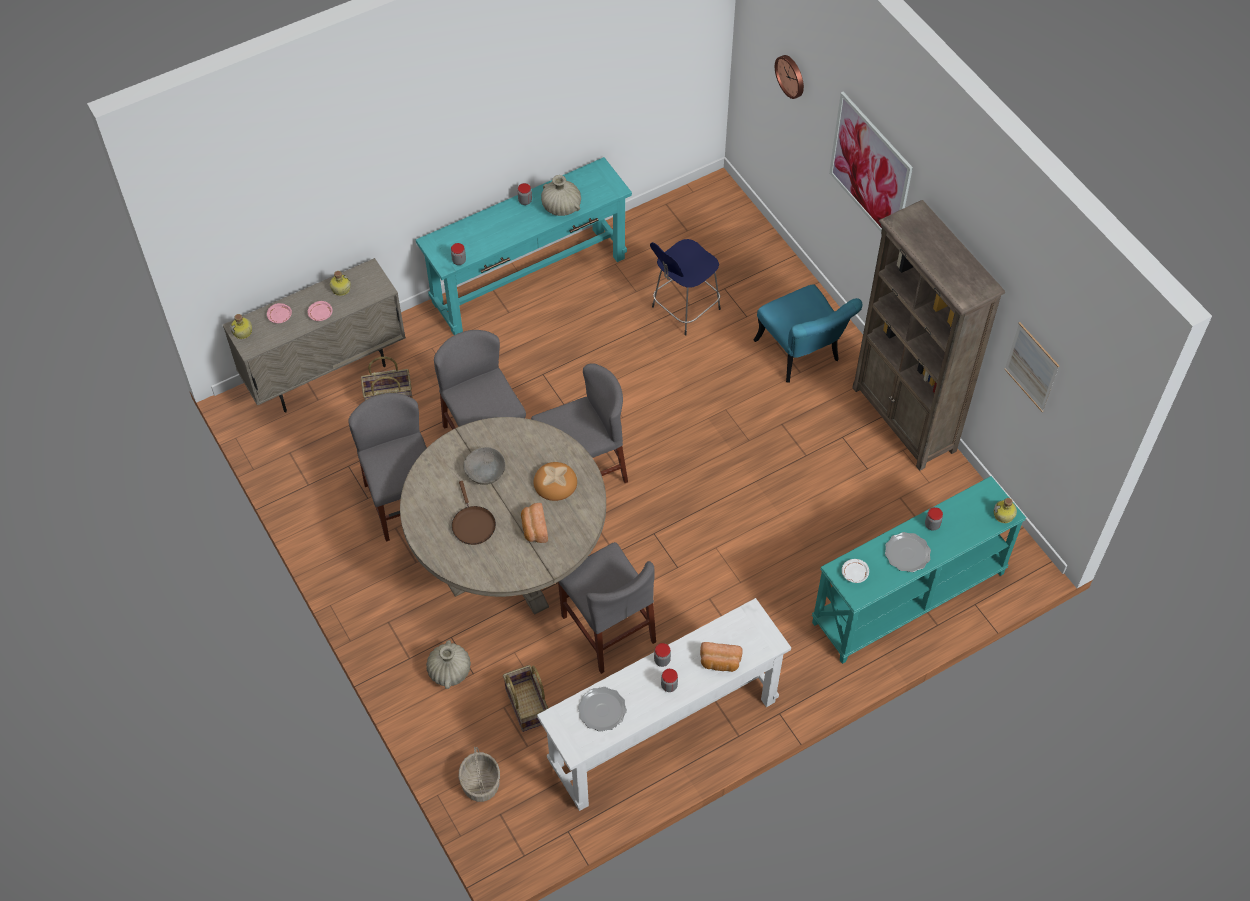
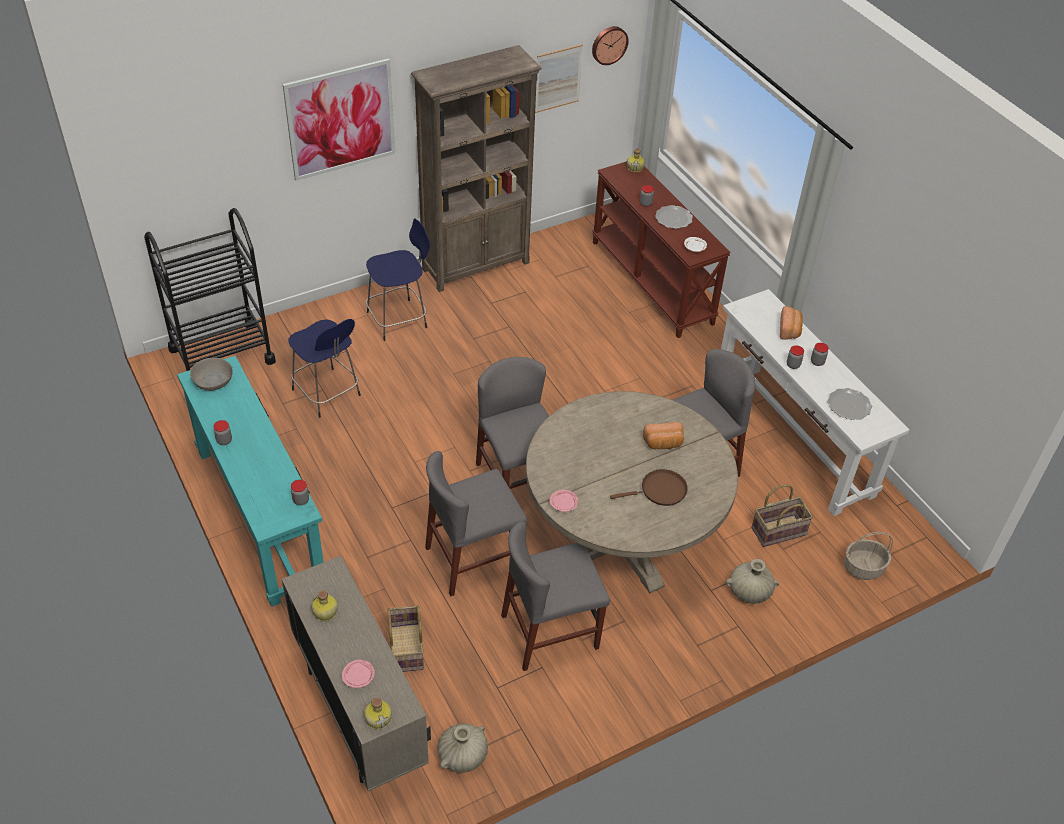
camera: 90 degrees left, 10 degrees down
(320, 314) = (362, 632): pink plate -> pink plate (564, 504)
(485, 472) = (596, 480): grey bowl -> grey bowl (213, 381)
(555, 483) = (609, 426): bread -> none
(561, 207) = (242, 411): beige vase -> beige vase (463, 756)
(727, 221) = (222, 355): none -> black cart
(791, 76) = (208, 148): wall clock -> wall clock (609, 44)
(802, 356) = (399, 319): turquoise chair -> blue stool
(909, 599) = (652, 282): turquoise console table -> brown console table

